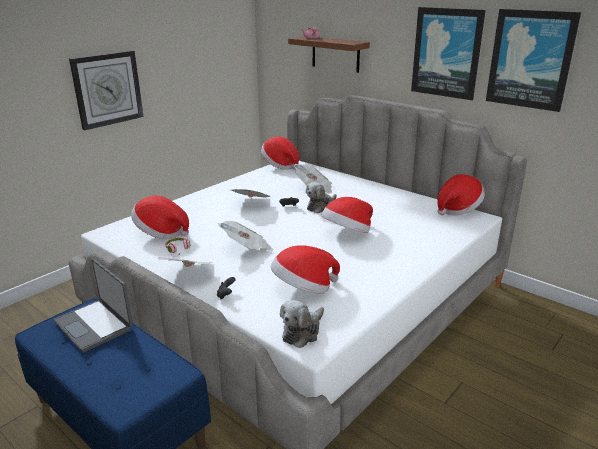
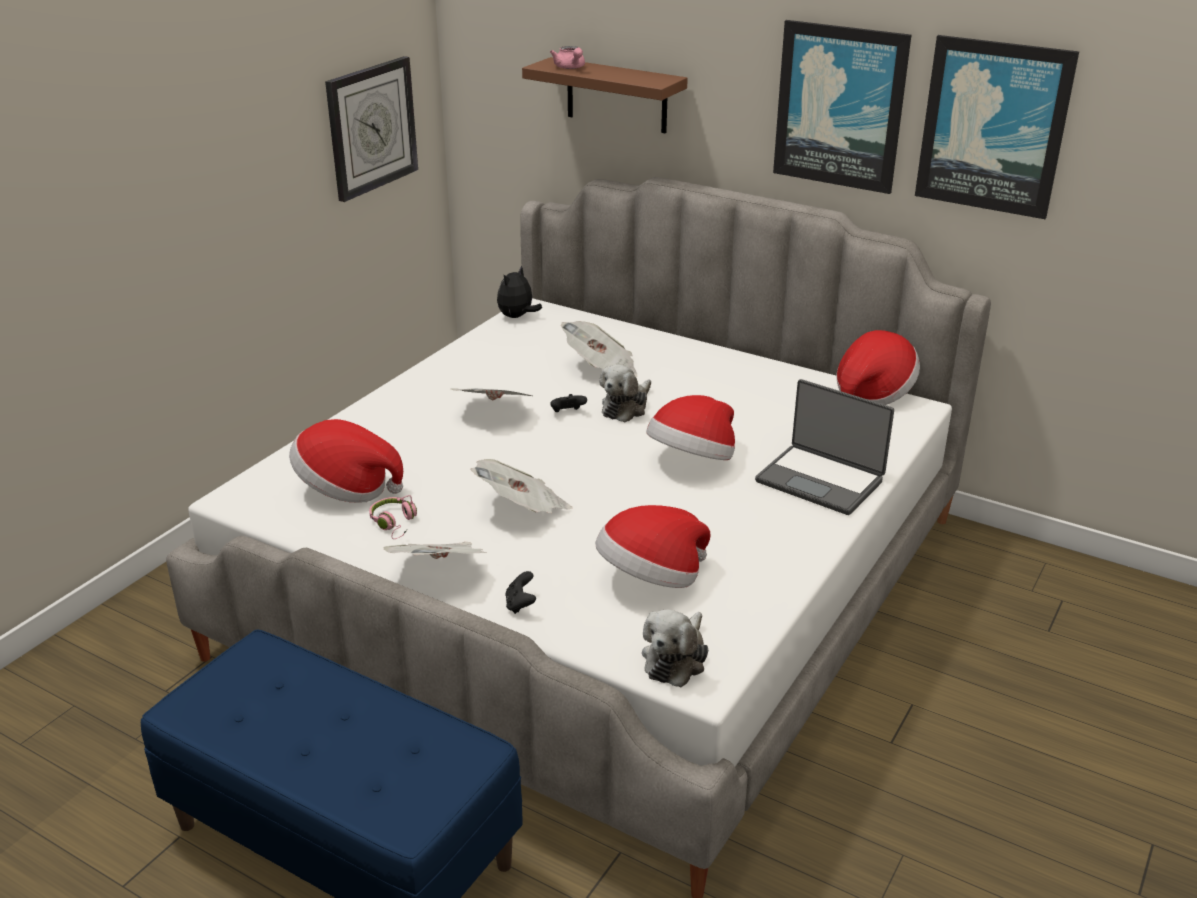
camera: 10 degrees left, 5 degrees up
(95, 325) = (284, 682): laptop -> laptop (821, 480)
(107, 89) = (182, 201): wall clock -> wall clock (371, 127)
(280, 165) = (517, 317): hat -> plush toy

